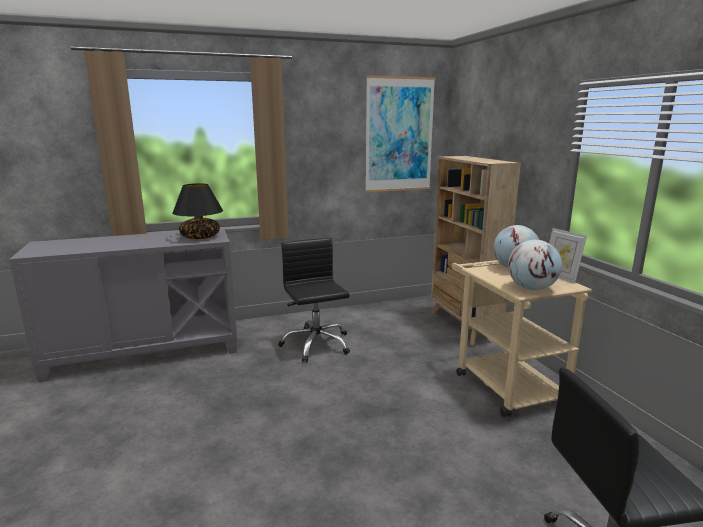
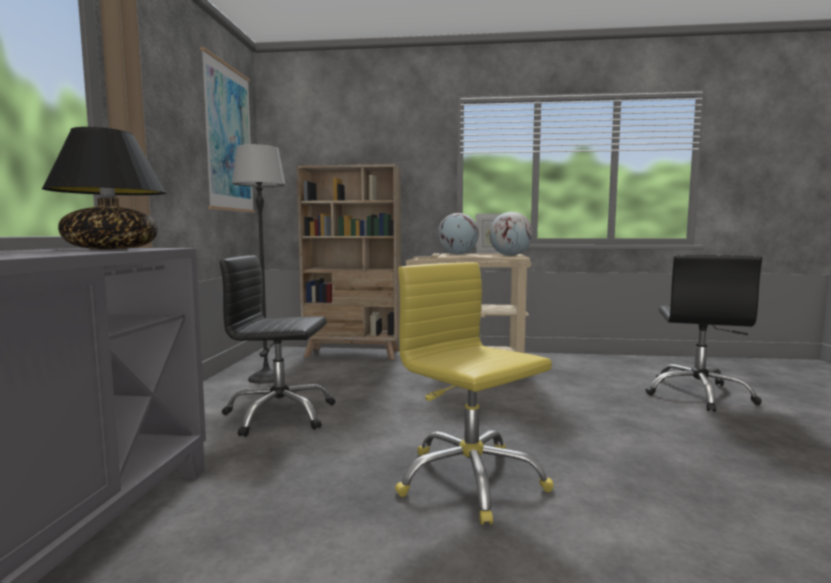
camera: 65 degrees left, 10 degrees down
(264, 432) = (470, 480): none -> yellow office chair
(373, 318) = (266, 378): none -> floor lamp

